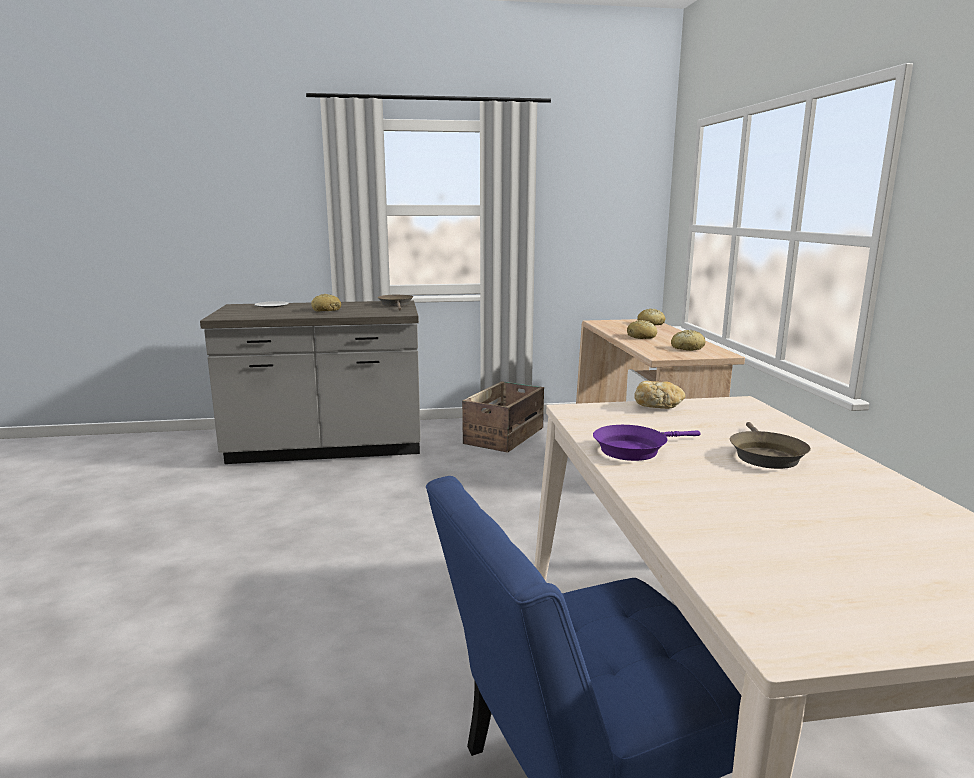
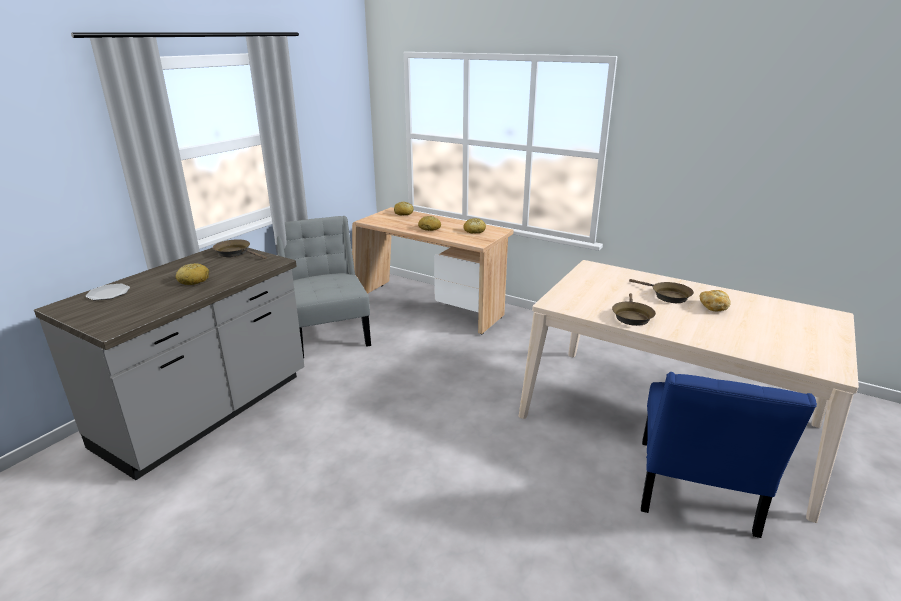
camera: 50 degrees left, 10 degrees up
(505, 436) = (328, 333): crate -> grey chair
(634, 449) = (631, 316): purple frying pan -> brown frying pan
(657, 406) = (573, 284): bread -> bread (713, 307)

